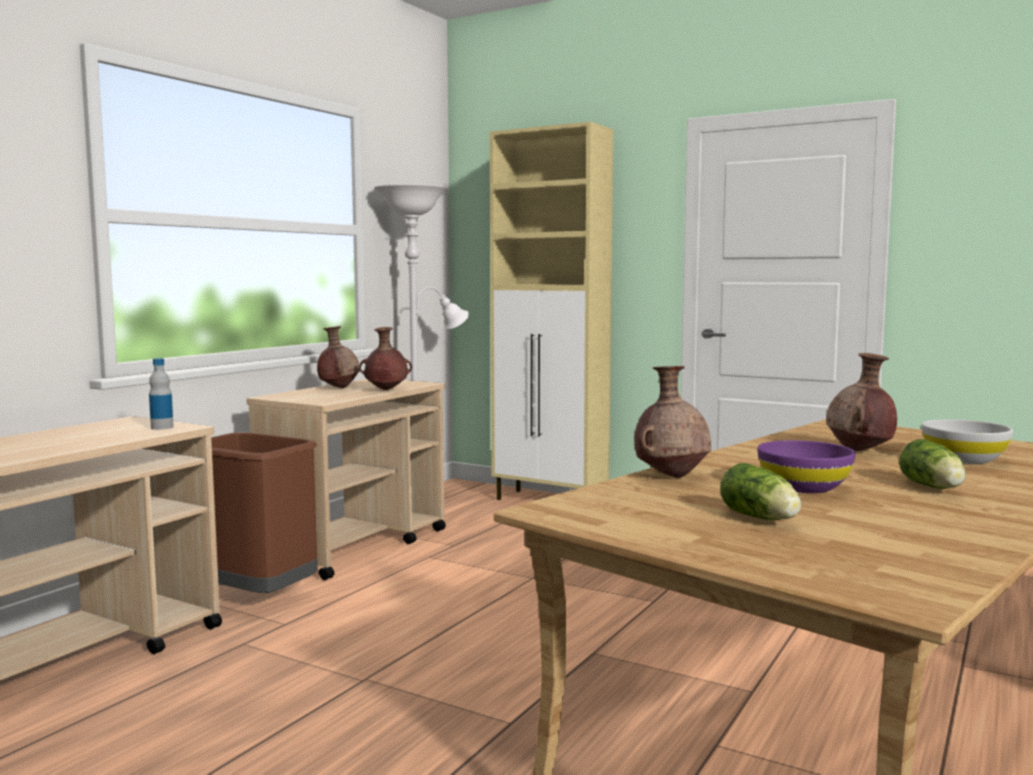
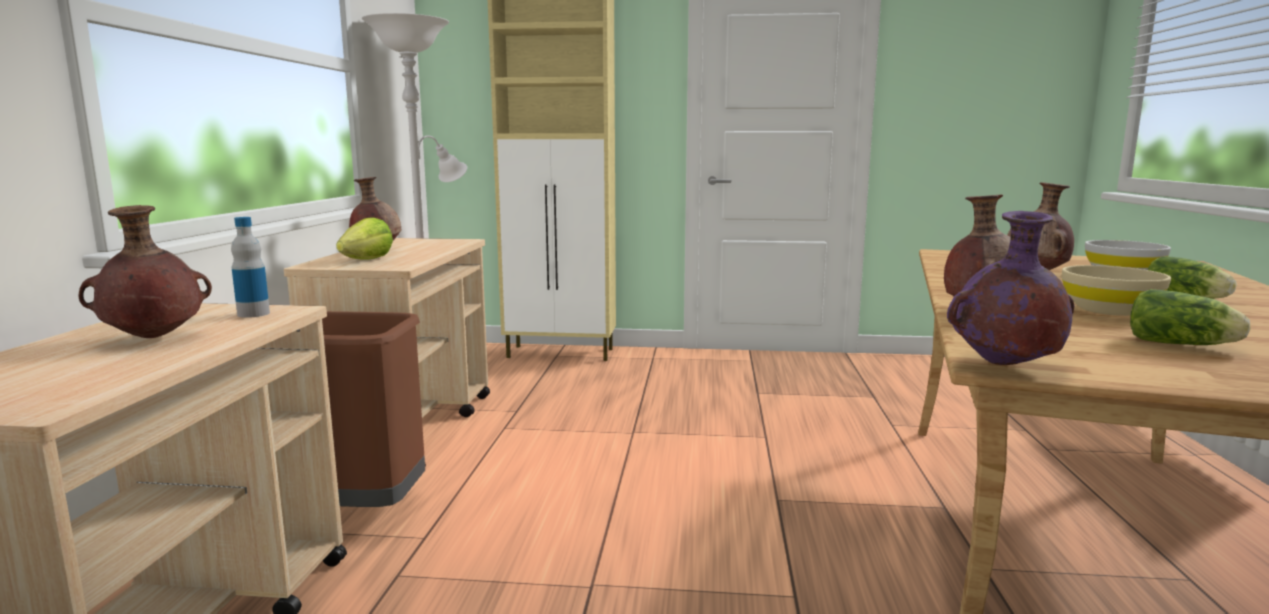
camera: 25 degrees left, 5 degrees up
(314, 395) = (367, 260): none -> lettuce
(385, 390) = (439, 250): brown vase -> brown vase (153, 339)
(543, 512) = (1003, 366): none -> purple vase
(803, 487) = (1109, 310): purple bowl -> beige bowl

